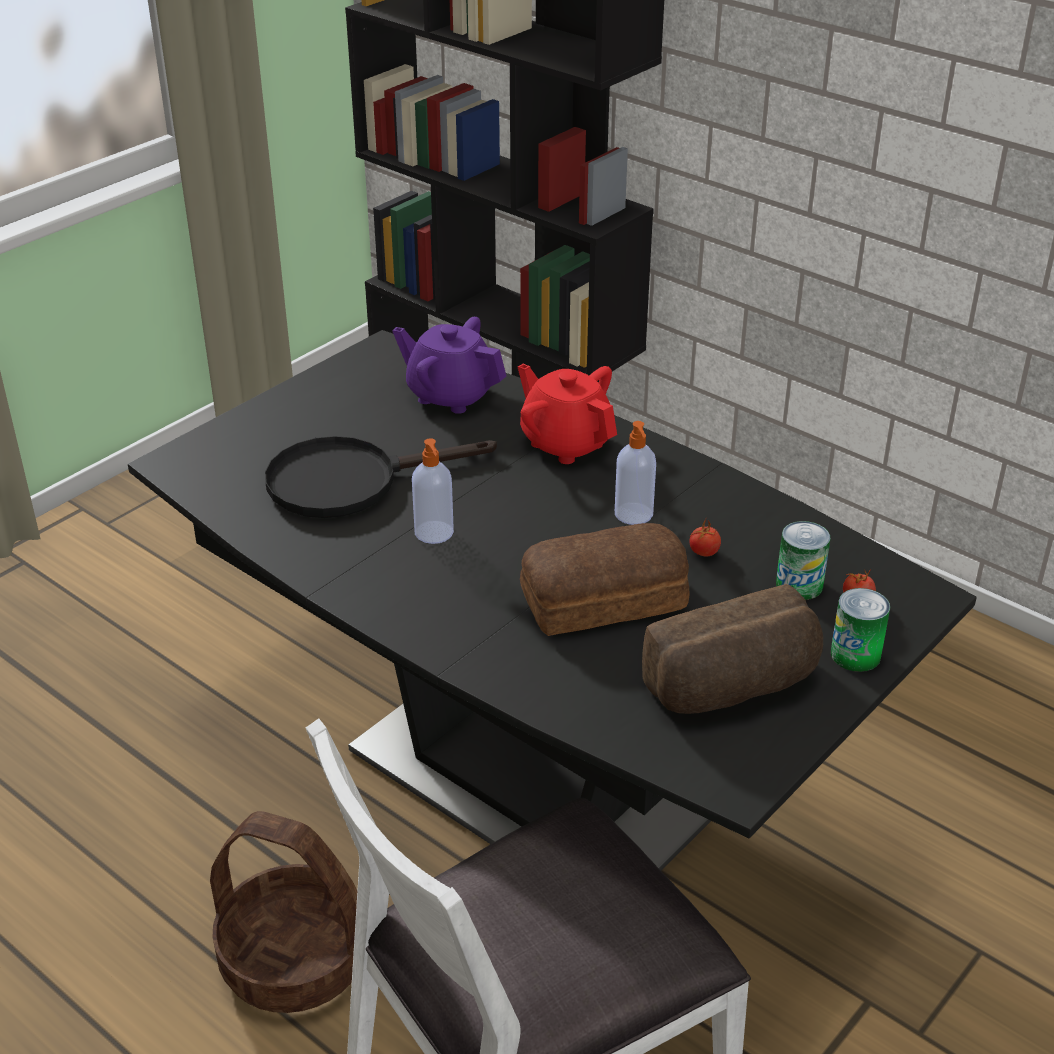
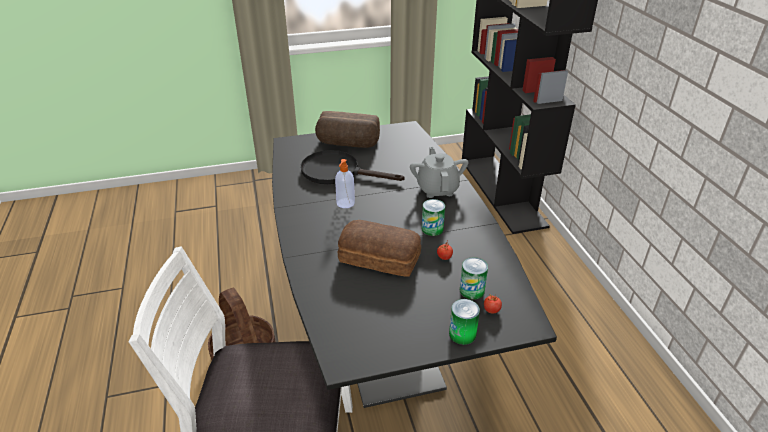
camera: 35 degrees right, 0 degrees up
(450, 395) = (413, 154): purple teapot -> none
(566, 443) = (437, 189): red teapot -> grey teapot
(634, 515) = (432, 229): soap dispenser -> can
(734, 688) = (390, 321): bread -> bread (347, 144)

